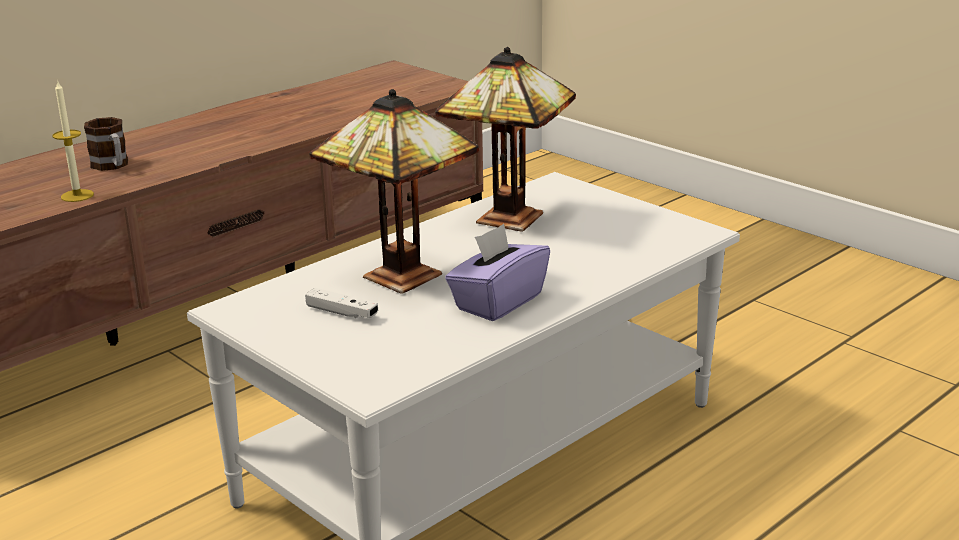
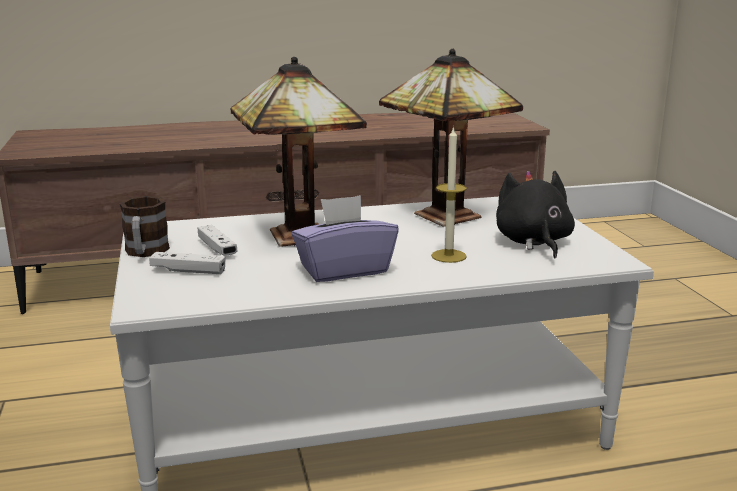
camera: 30 degrees right, 5 degrees down
(77, 195) = (163, 145): candle -> candle (448, 256)
(112, 166) = (212, 134): mug -> mug (145, 252)
(353, 344) = (188, 271): none -> white game controller
(619, 229) = (533, 242): none -> black plush toy

